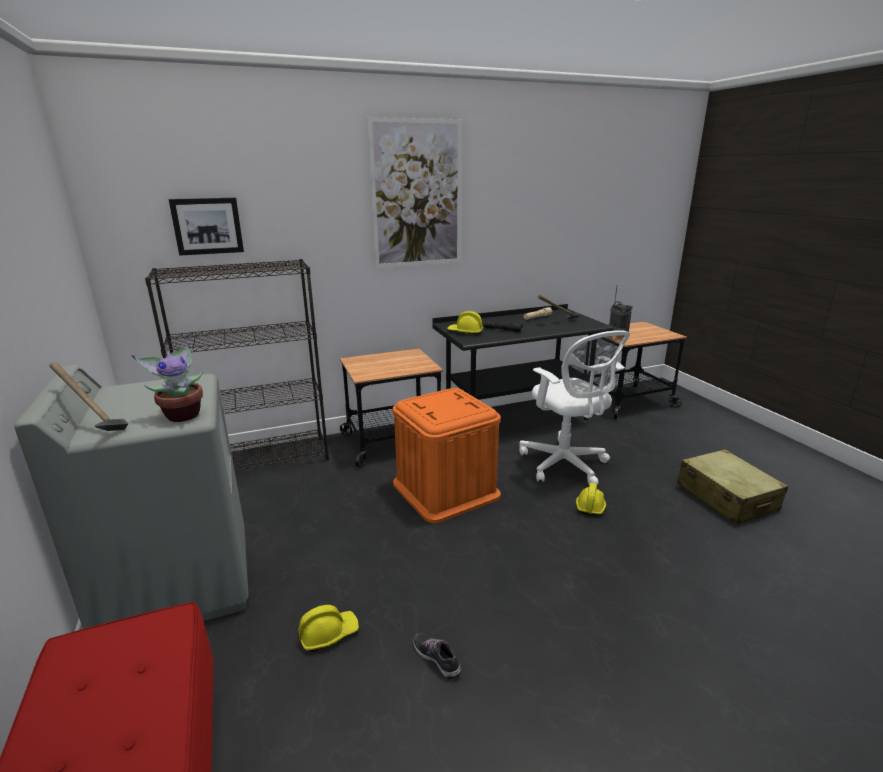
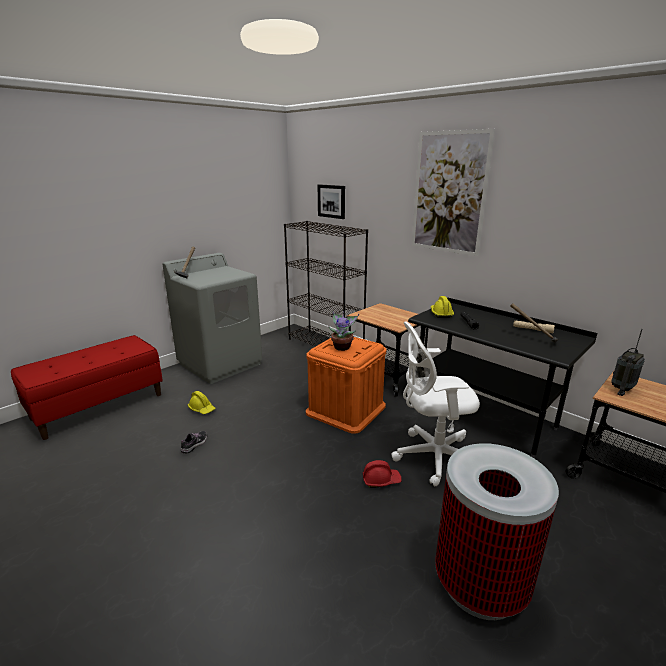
camera: 65 degrees right, 0 degrees up
(182, 415) = (204, 281): potted plant -> potted plant (342, 347)
(565, 465) = (433, 457): white office chair -> white office chair turned 45 degrees clockwise
(590, 505) = (381, 480): yellow hard hat -> red hard hat
(726, 497) = (480, 583): beige suitcase -> trash can

